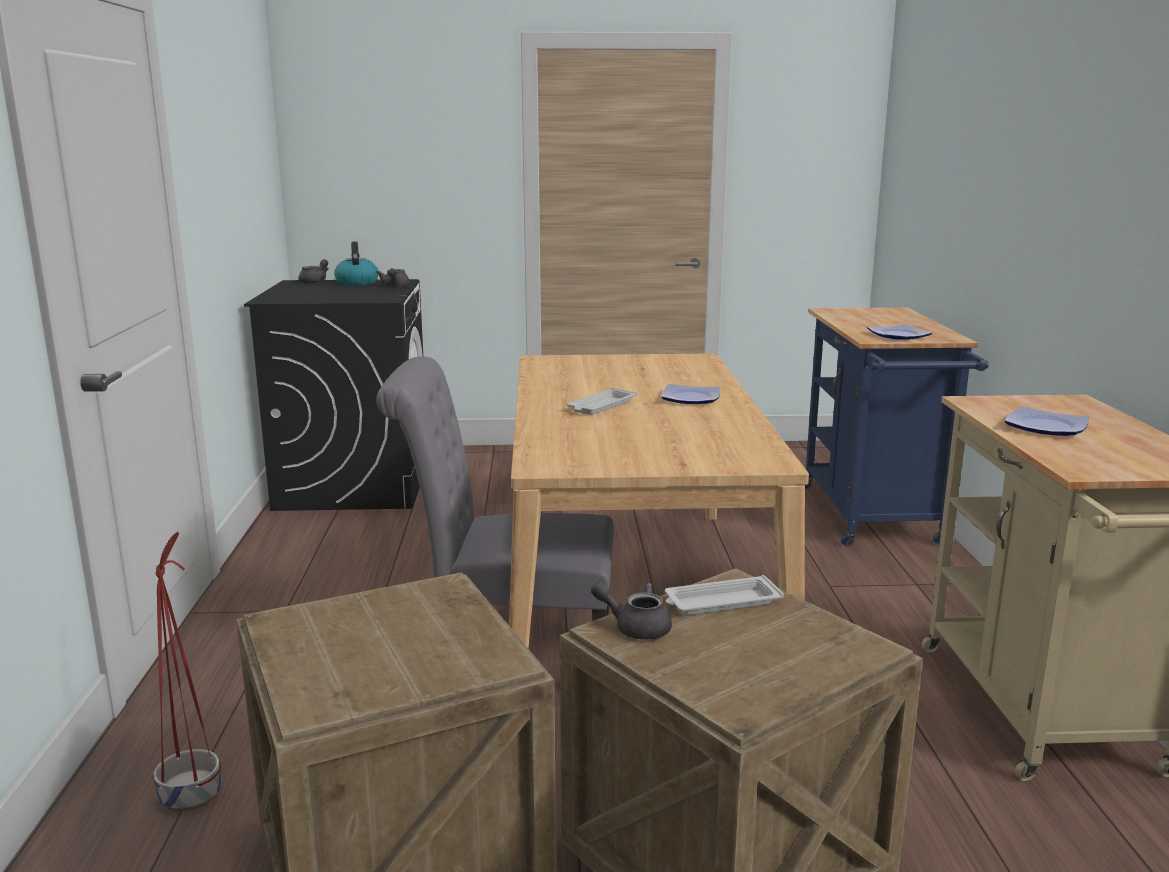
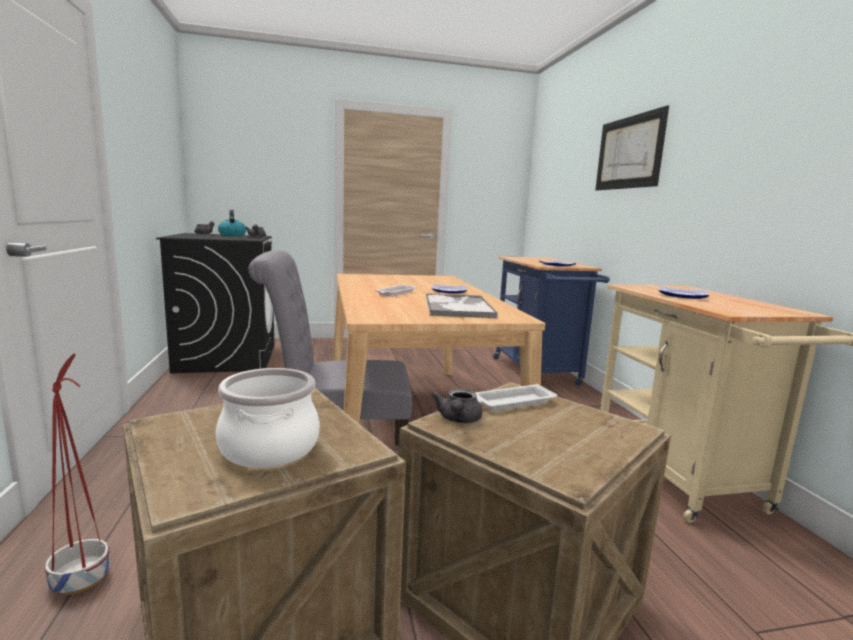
camera: 10 degrees left, 5 degrees down
(401, 656) = (271, 447): none -> cooking pot
(635, 627) = (458, 420): grey teapot -> grey teapot turned 90 degrees counterclockwise
(687, 438) = (458, 307): none -> tray
(1024, 140) = (628, 152): none -> picture

